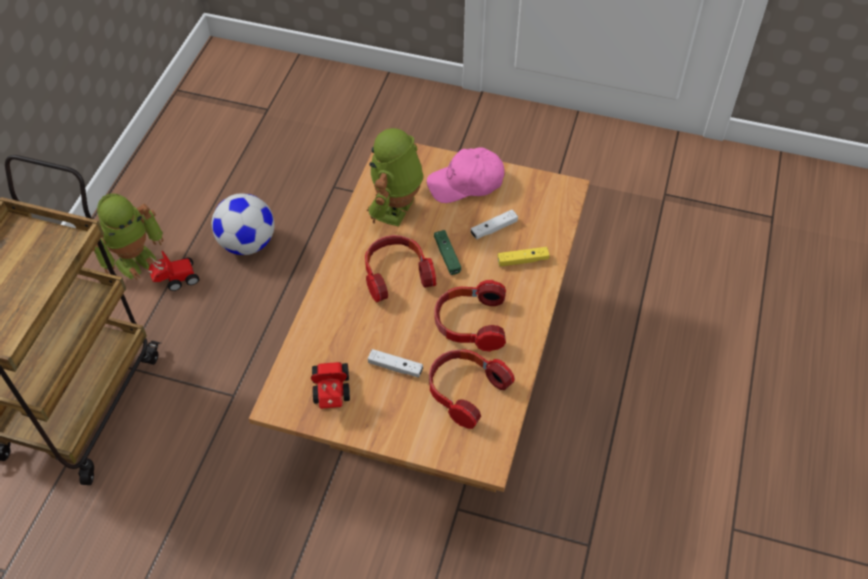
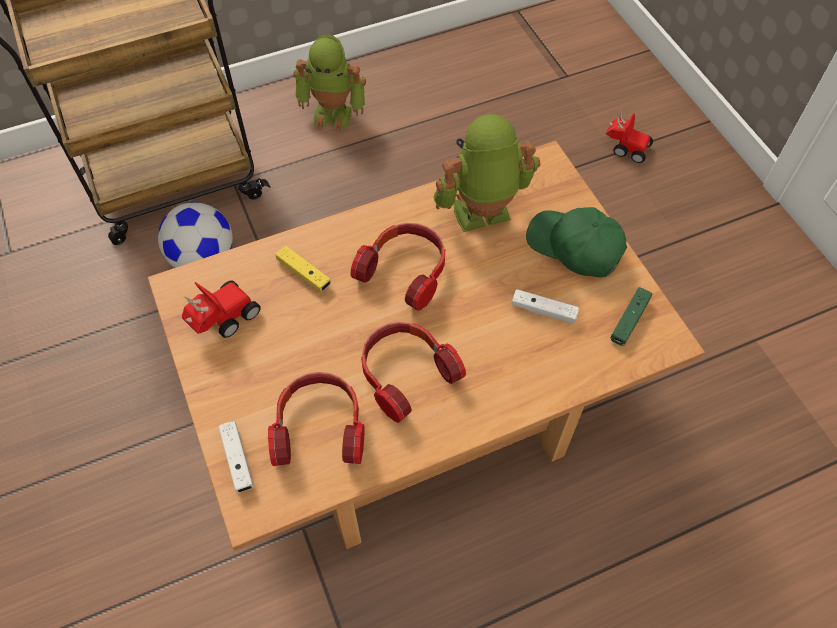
camera: 50 degrees right, 5 degrees up
(175, 279) = (340, 151): toy car -> toy car (625, 148)
(247, 243) = (421, 168): football -> football (204, 259)
(395, 367) = (296, 348): white game controller -> white game controller (237, 460)
(447, 256) = (468, 296): green game controller -> green game controller (629, 320)
(466, 183) = (575, 247): pink cap -> green cap
(522, 260) = (530, 365): yellow game controller -> yellow game controller (304, 273)

